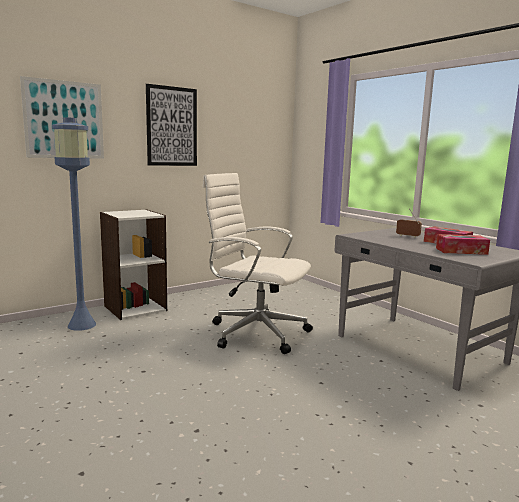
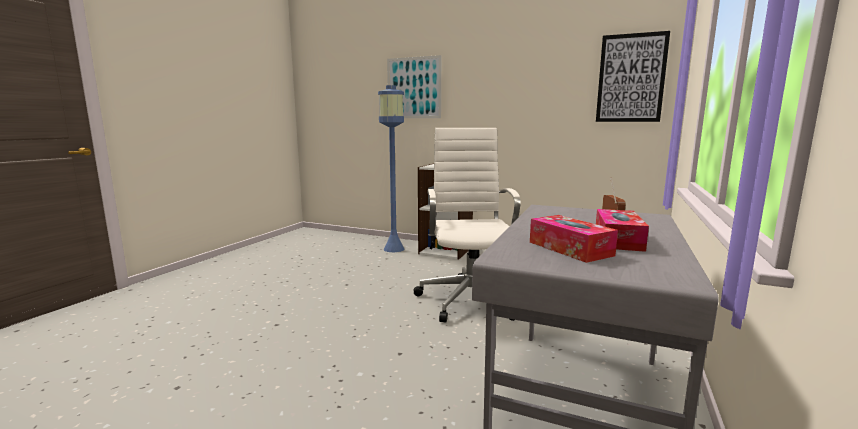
camera: 60 degrees right, 0 degrees up
(172, 126) = (505, 85): picture -> picture (631, 78)

